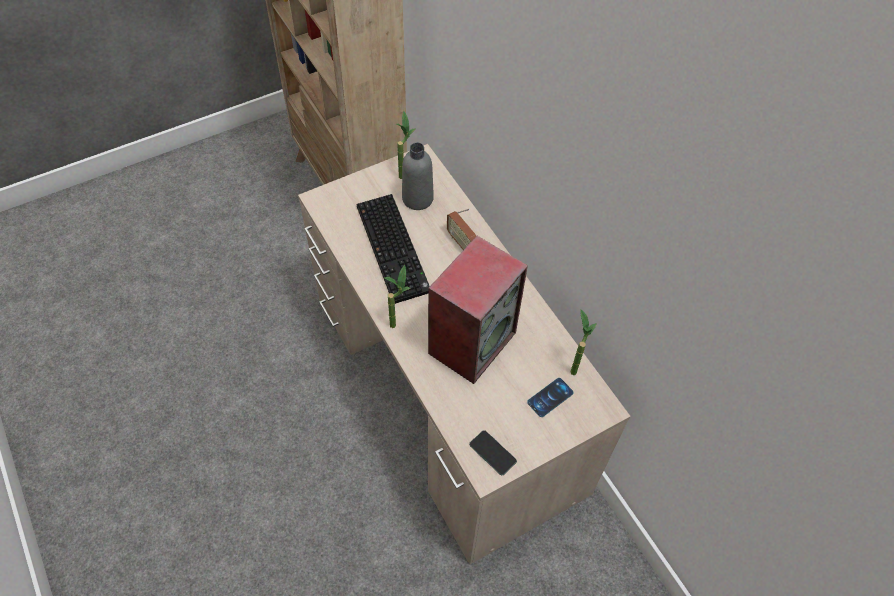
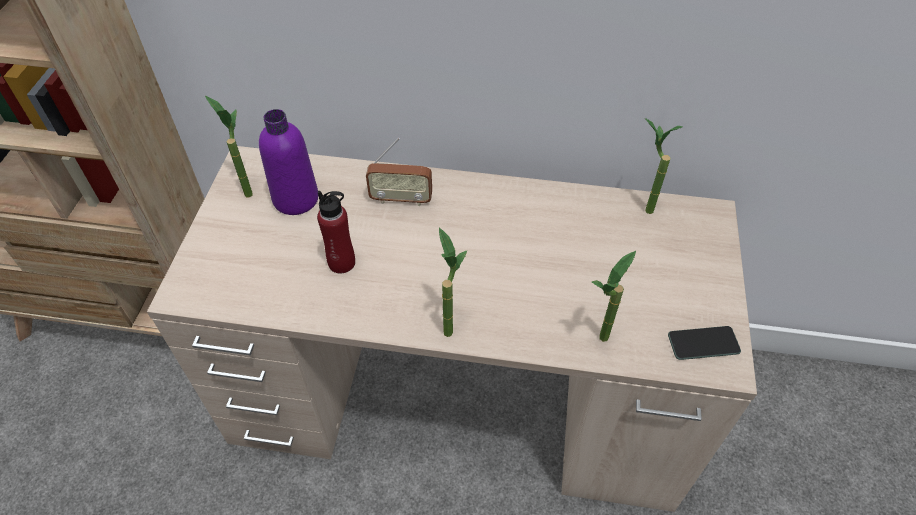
camera: 50 degrees left, 5 degrees down
(395, 249) = (342, 262): keyboard -> red bottle
(417, 198) = (296, 199): grey bottle -> purple bottle
(446, 400) = (598, 344): none -> potted plant
(472, 341) = (538, 270): speaker -> none
(550, 397) = (666, 248): phone -> none

